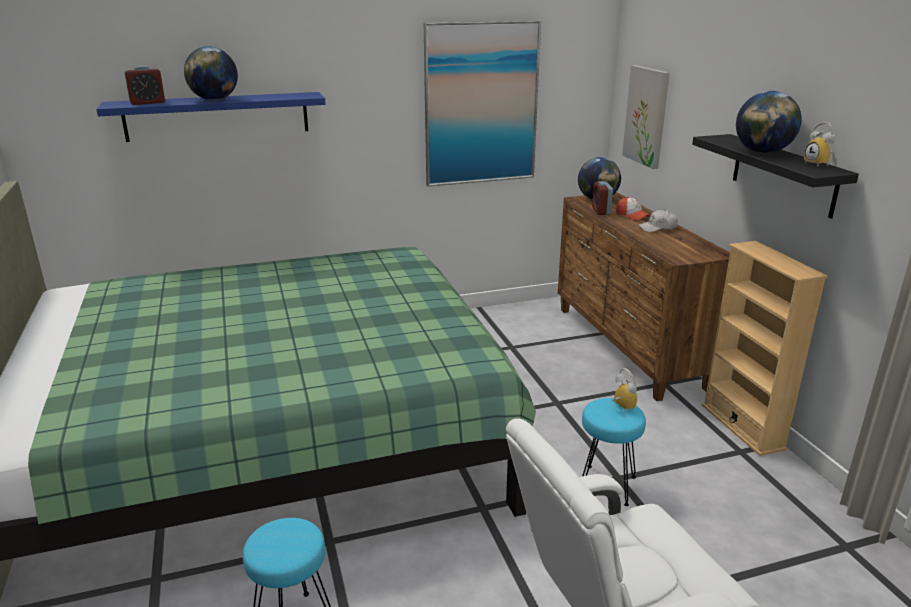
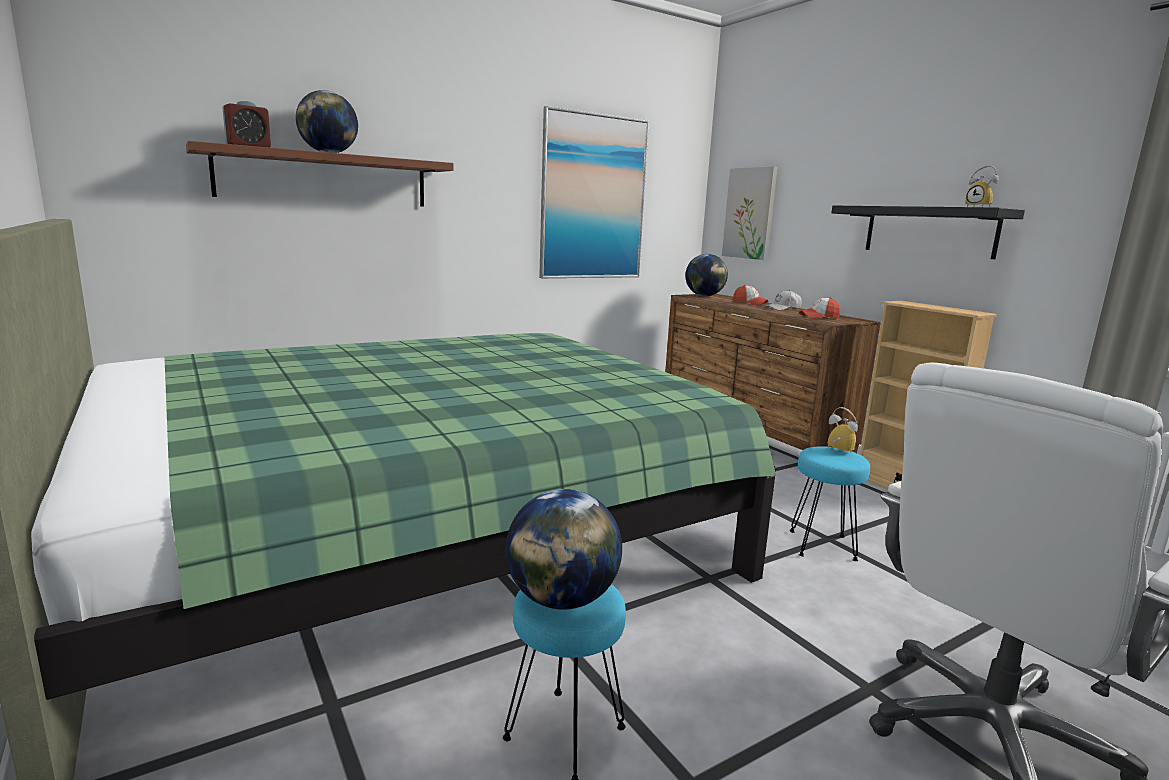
camera: 15 degrees left, 10 degrees down
(217, 116) = (324, 178): blue shelf -> brown shelf
(601, 211) = (717, 301): alarm clock -> none
(677, 247) = (819, 317): none -> cap
(762, 152) = (915, 206): globe -> globe (562, 600)

